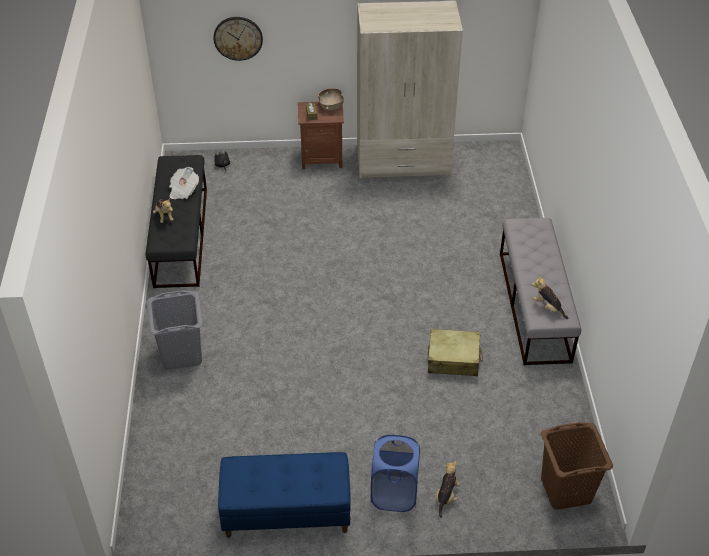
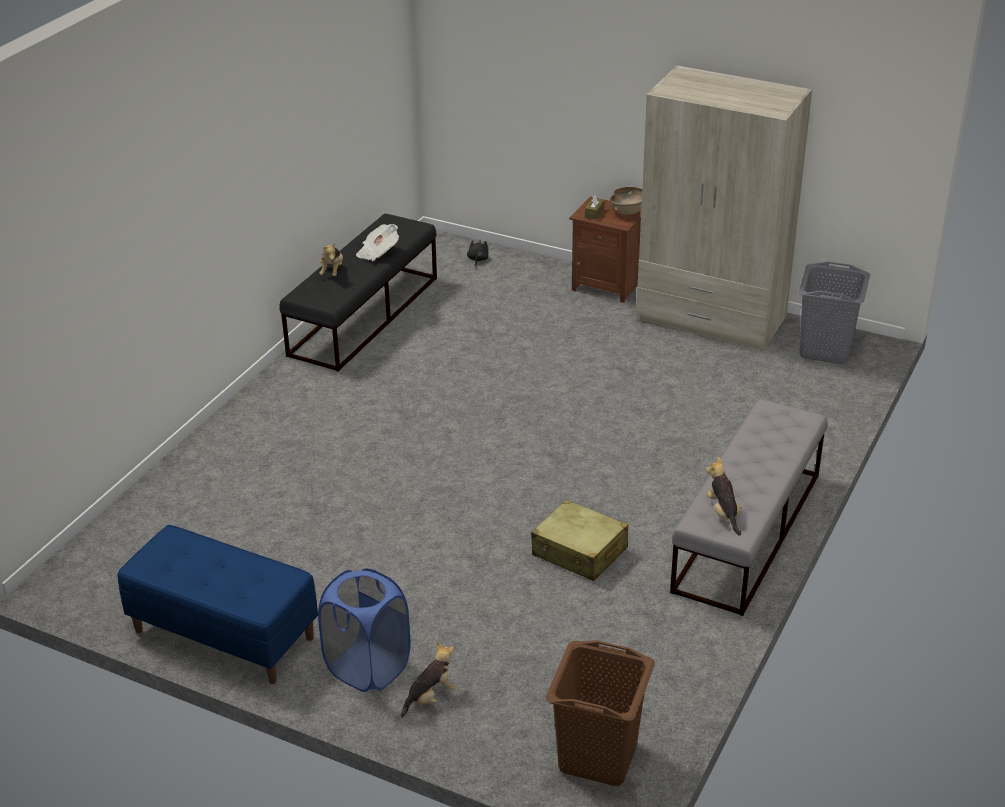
camera: 30 degrees right, 10 degrees down
(182, 354) = (257, 431): grey laundry basket -> grey laundry basket (826, 349)
(238, 38) = (524, 85): wall clock -> none

